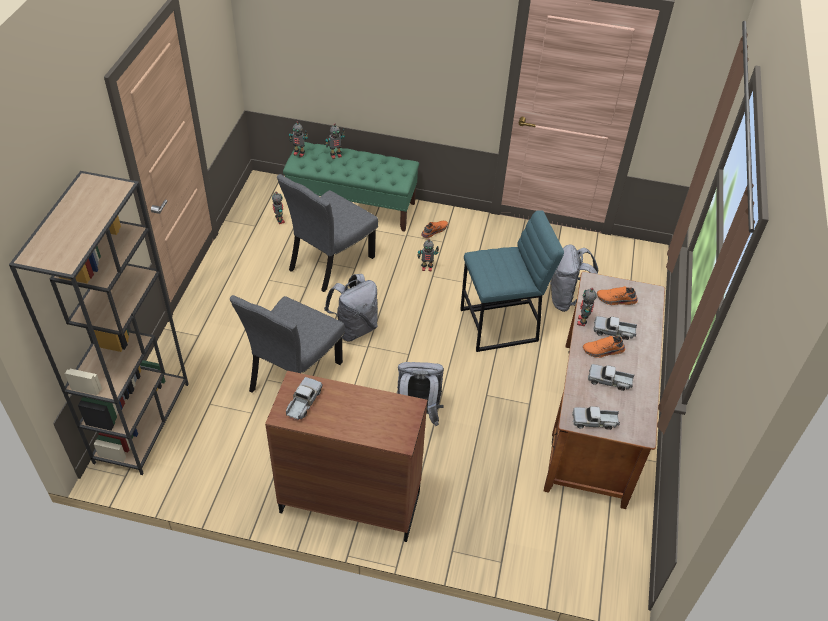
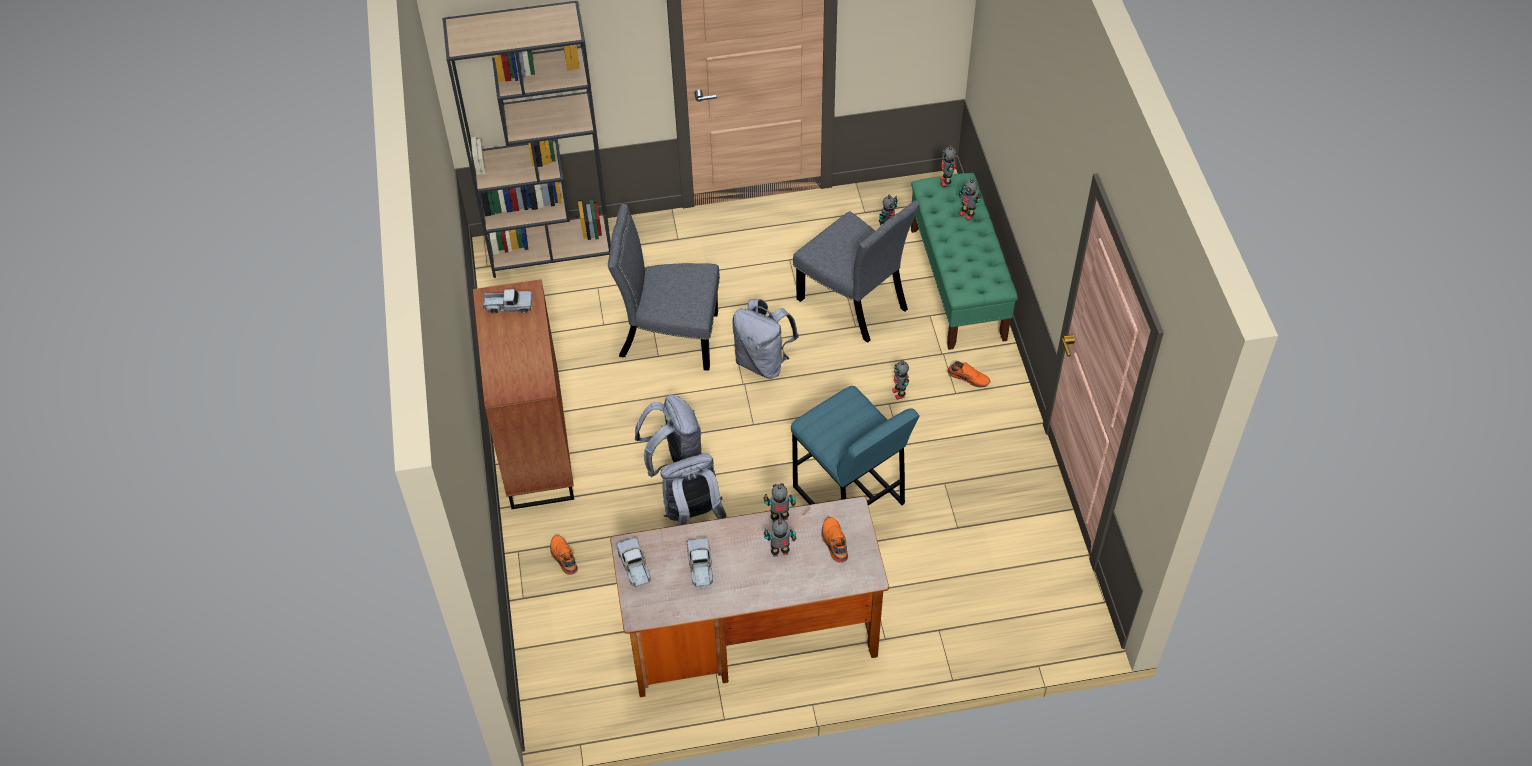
camera: 70 degrees right, 5 degrees up
(331, 261) = (852, 301): grey chair -> grey chair turned 150 degrees counterclockwise
(568, 300) = (935, 555): grey backpack -> grey backpack (693, 517)
(603, 351) = (743, 549): orange shoe -> orange shoe (563, 557)
(613, 331) = (780, 552): toy truck -> toy robot

